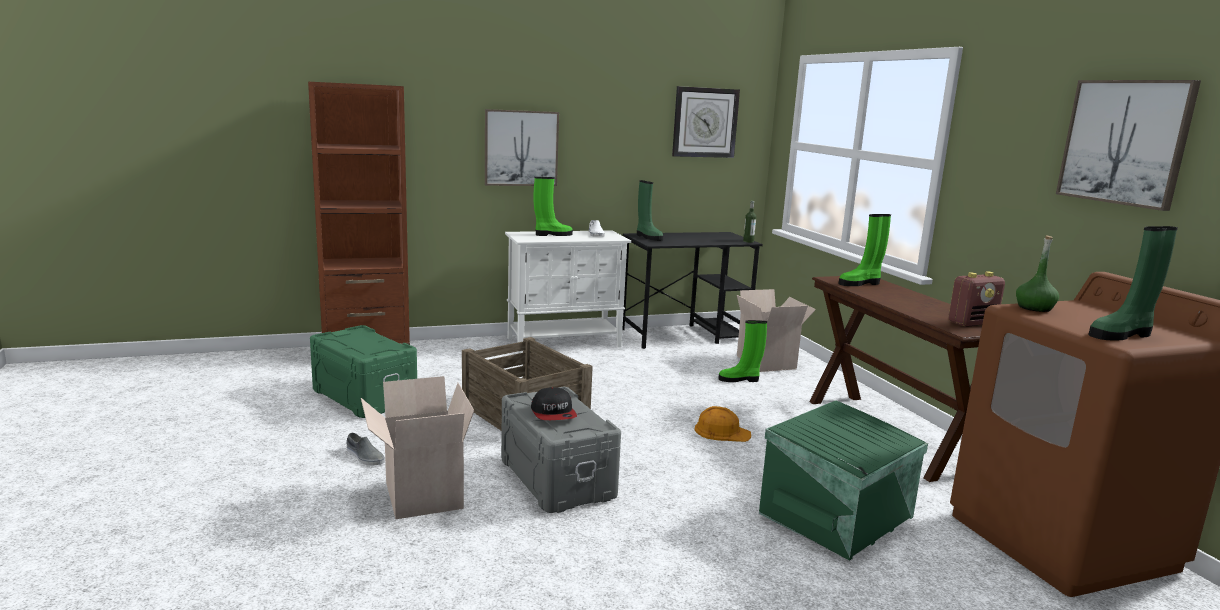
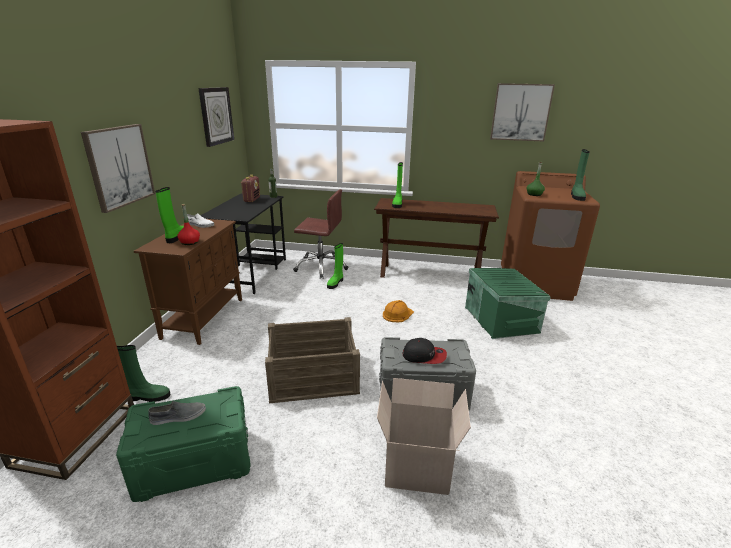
camera: 60 degrees left, 10 degrees up
(364, 456) = (328, 491): grey shoe -> grey shoe (178, 416)
(547, 239) = (189, 242): none -> red bottle
(565, 342) = (204, 317): white cabinet -> brown cabinet
(648, 237) = (222, 214): green boot -> green boot (147, 397)
(768, 362) = (321, 267): cardboard box -> brown office chair
(972, 323) = (477, 208): radio -> radio (252, 199)

